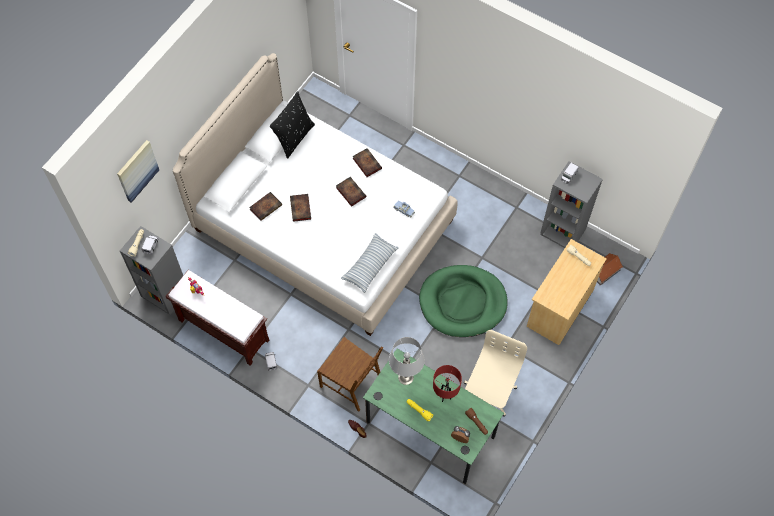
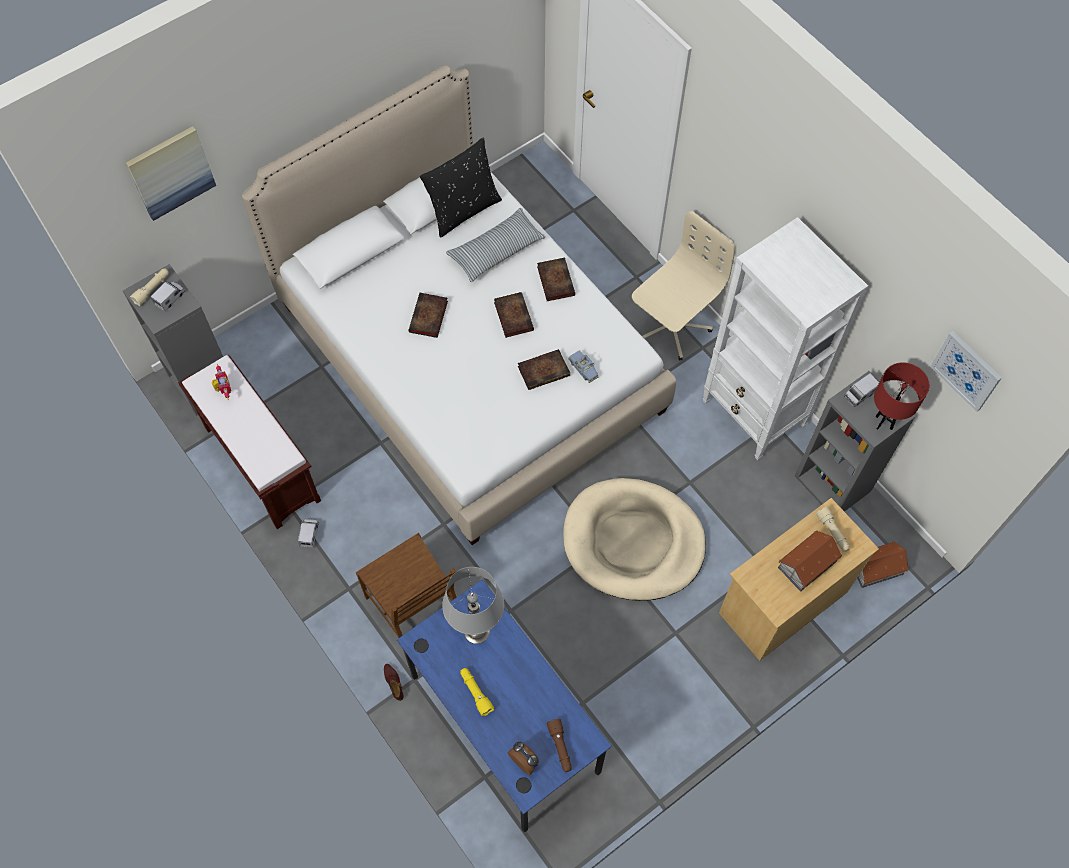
camera: 20 degrees right, 0 degrees up
(266, 206) = (379, 298): book -> book (544, 370)
(370, 265) = (497, 436): pillow -> pillow (496, 250)
(430, 429) = (504, 723): green desk -> blue desk
(445, 396) = (527, 683): red table lamp -> red table lamp (884, 422)
(462, 302) = (633, 542): green dog bed -> beige dog bed
(489, 393) = (619, 698): beige office chair -> beige office chair (671, 326)
(504, 205) = (754, 414): none -> white bookcase
(571, 279) = (807, 564): none -> toy house
(625, 146) = (966, 370): none -> picture

